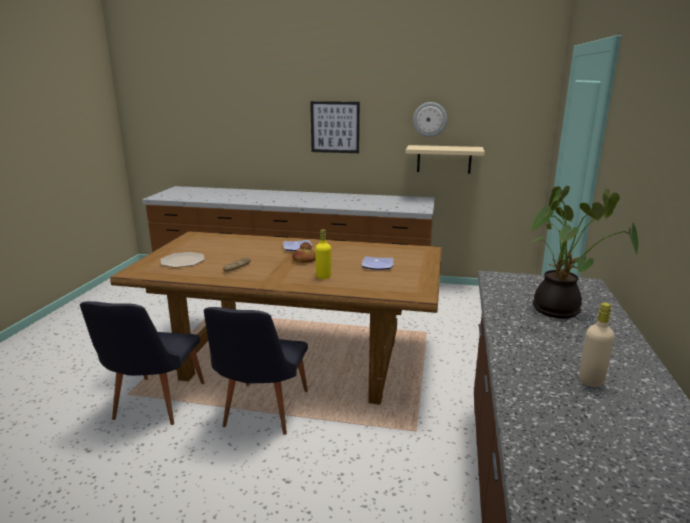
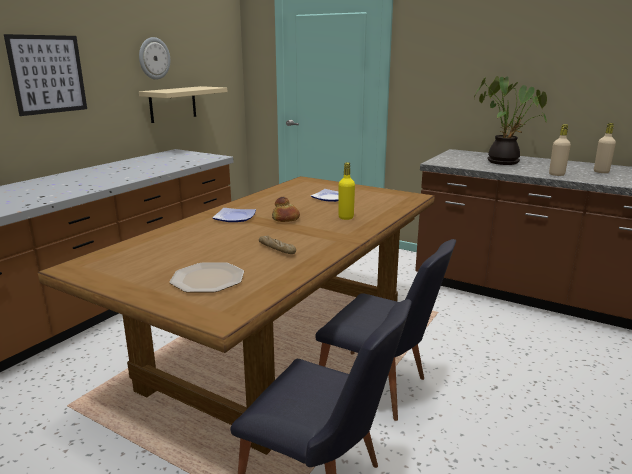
camera: 70 degrees left, 0 degrees up
(518, 344) = (556, 174): none -> beige bottle

